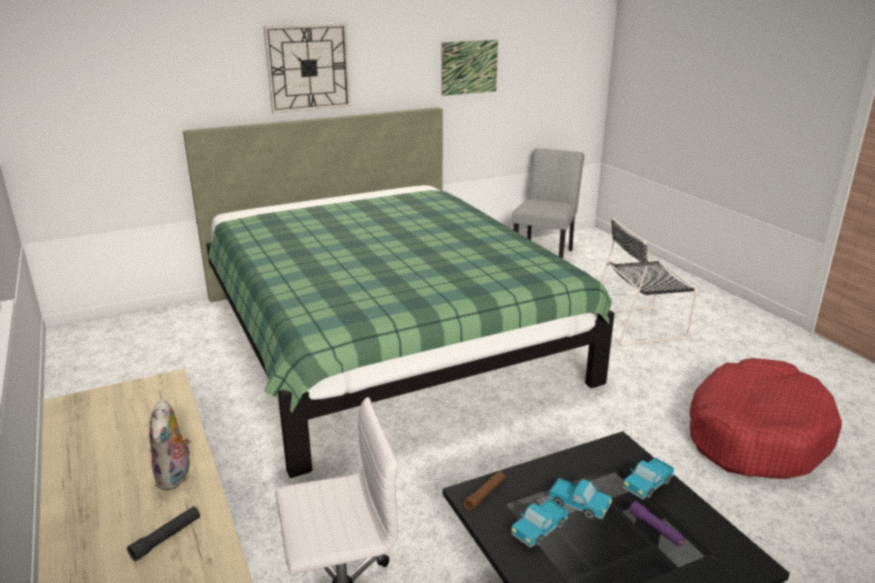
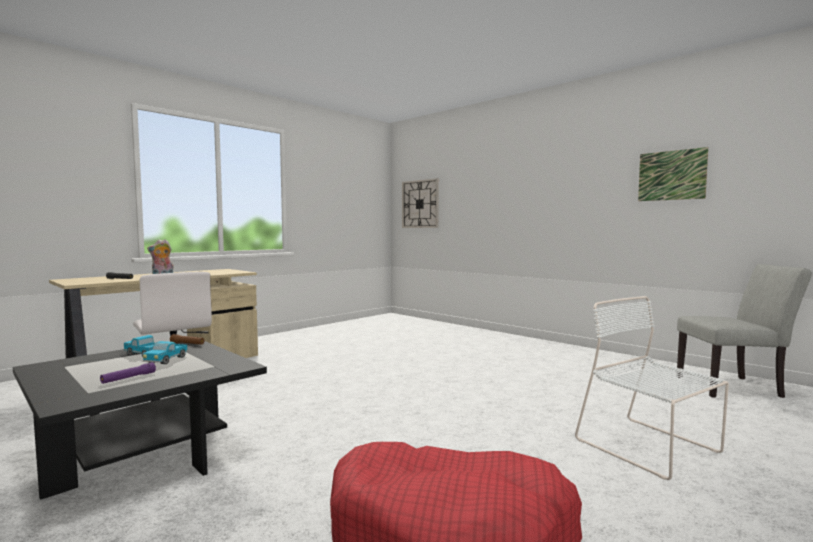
camera: 70 degrees right, 20 degrees down
(308, 68) = (528, 179): wall clock -> wall clock (420, 204)
(384, 338) = (459, 359): green bed -> none
(640, 325) = (650, 447): black chair -> white chair
(647, 486) = (184, 374): toy truck -> none

